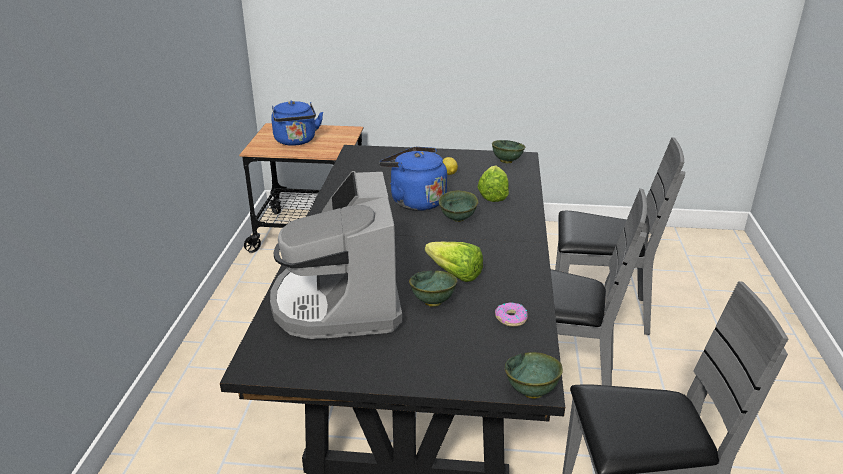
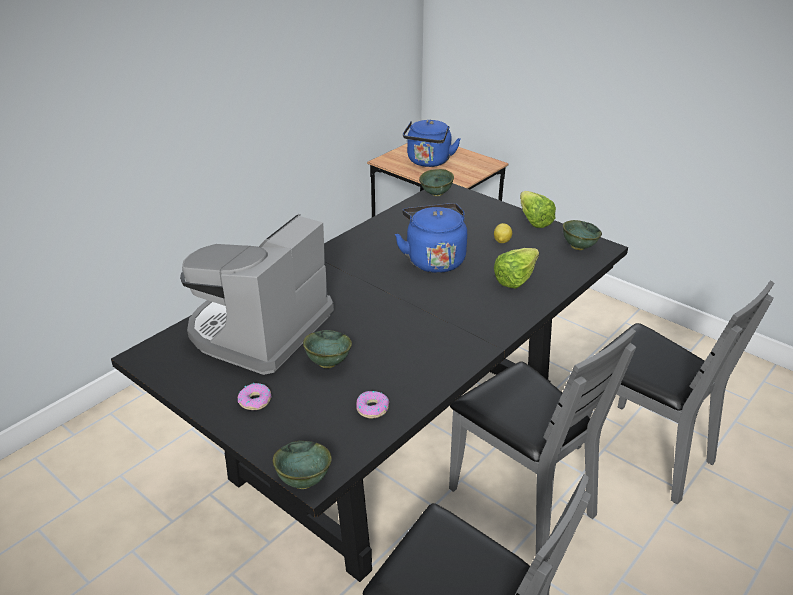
camera: 35 degrees right, 5 degrees up
(411, 354) = (255, 401): none -> donut
(451, 272) = (378, 342): lettuce -> lettuce (533, 219)
(458, 219) = (450, 292): green bowl -> green bowl (437, 194)

